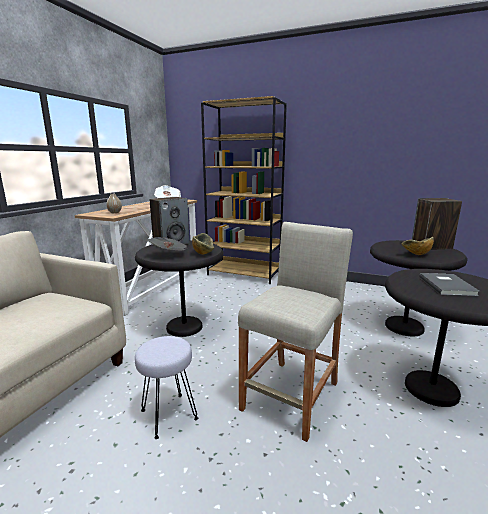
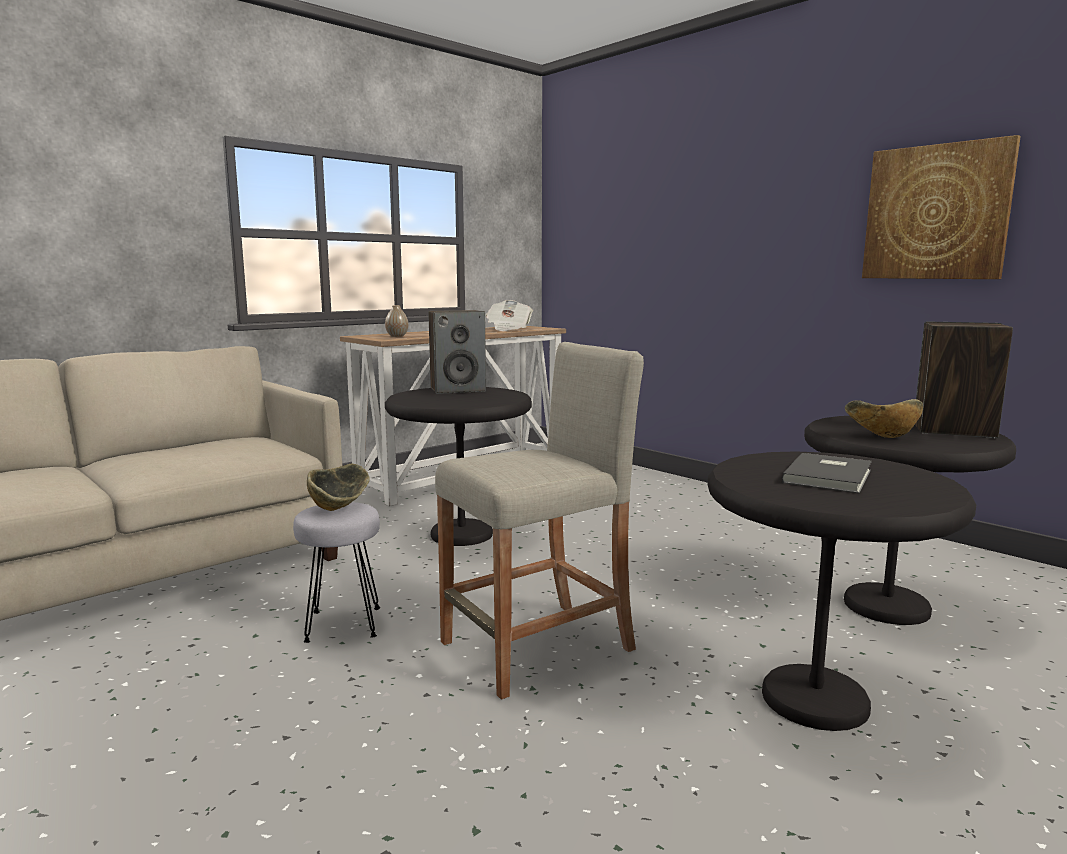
camera: 25 degrees right, 5 degrees down
(169, 255) = (432, 400): newspaper -> none
(204, 253) = (487, 402): bowl -> bowl (339, 508)
(244, 274) = (643, 478): brown bookcase -> none
(387, 144) = (936, 212): none -> picture

